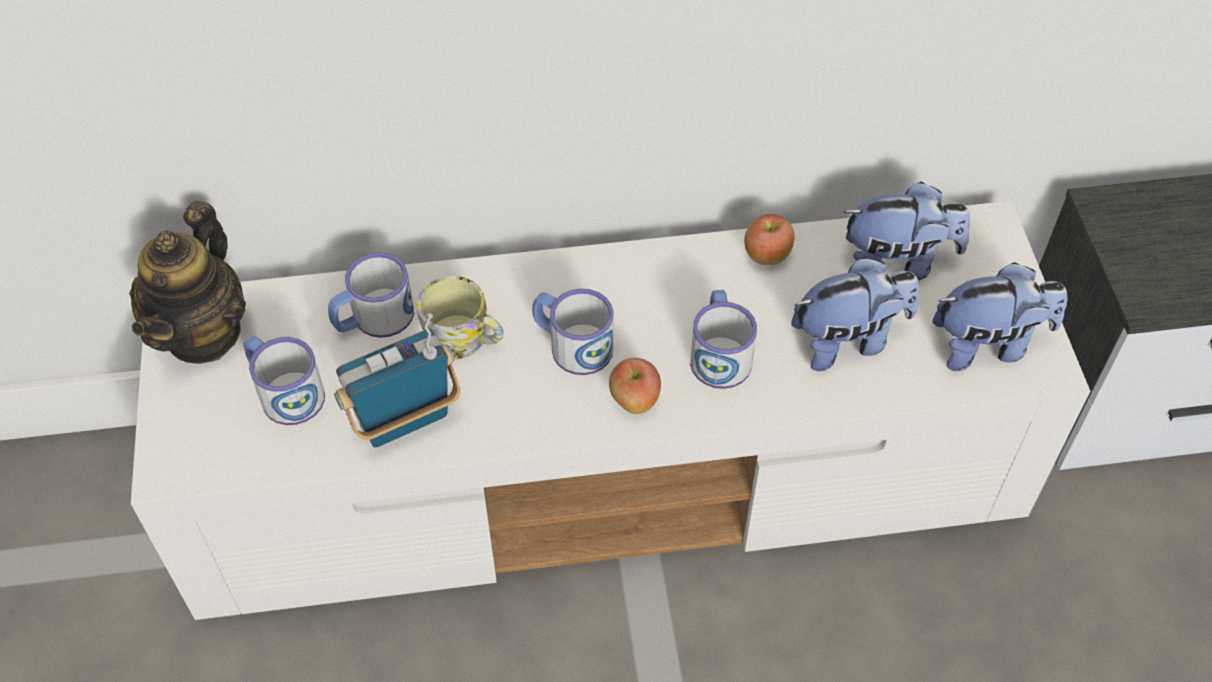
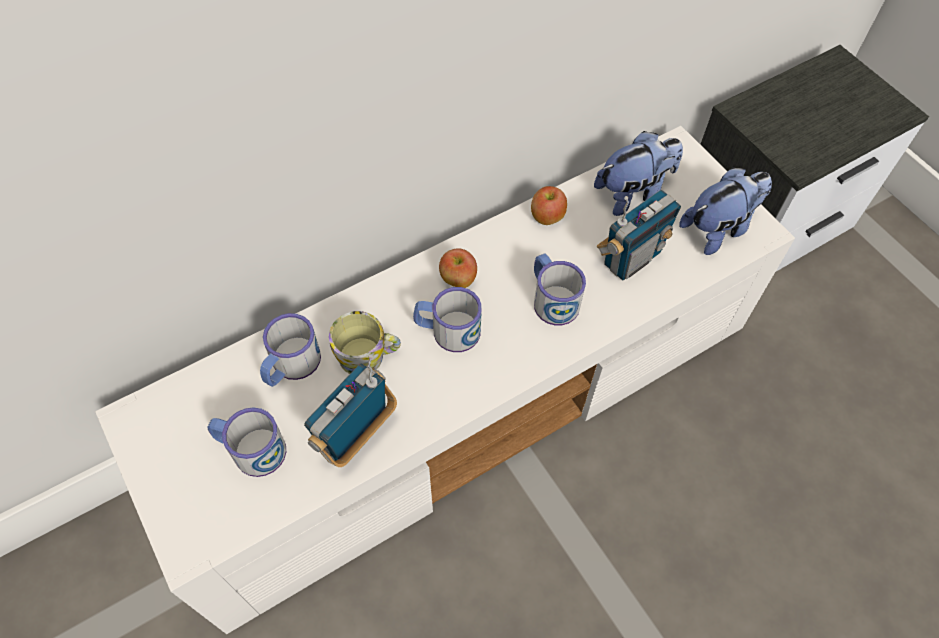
camera: 25 degrees left, 5 degrees up
(203, 332) = (160, 427): teapot -> none
(634, 401) = (512, 356): apple -> apple (458, 280)
(848, 340) = (631, 258): plush toy -> radio

